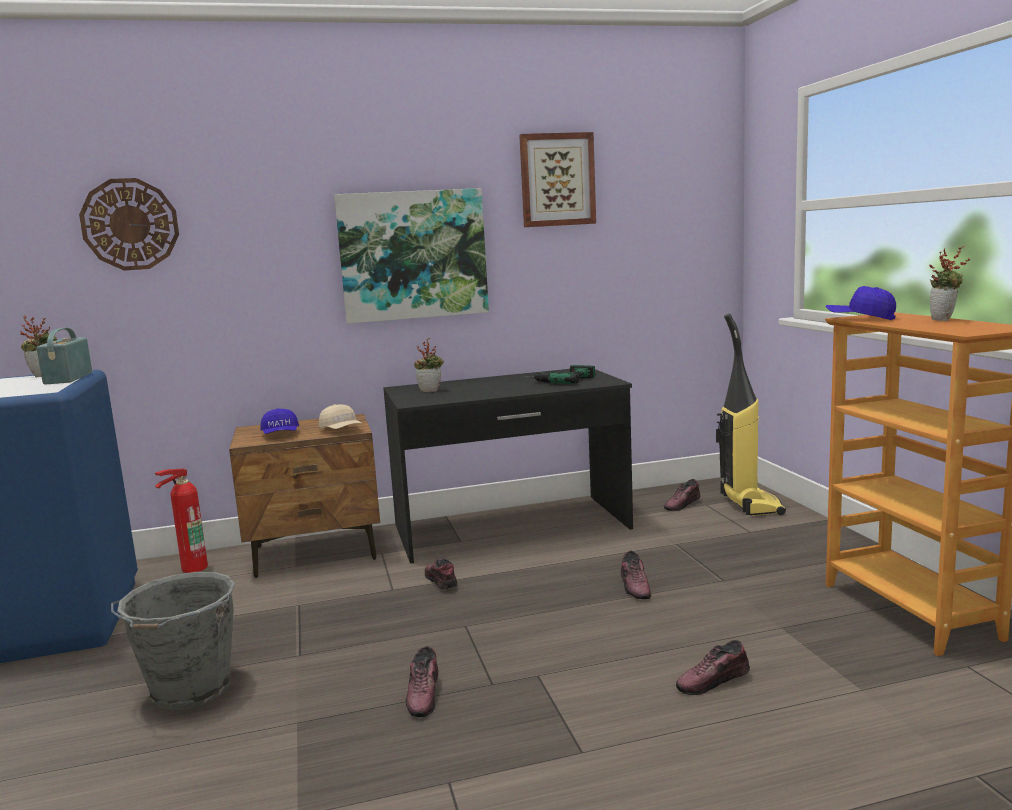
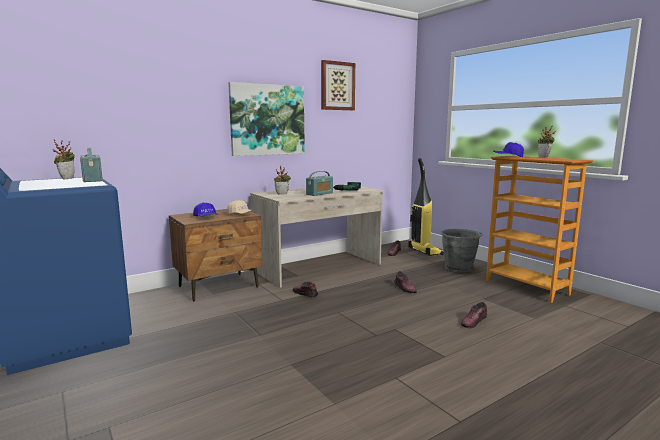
camera: 20 degrees left, 0 degrees up
(130, 224) = (108, 88): wall clock -> none
(189, 691) = (211, 359): grey bucket -> grey bucket (459, 269)
(191, 568) = (146, 300): fire extinguisher -> none
(424, 695) = (346, 344): shoe -> none
(495, 391) = (319, 194): none -> radio
(511, 527) = (319, 267): black desk -> beige desk

